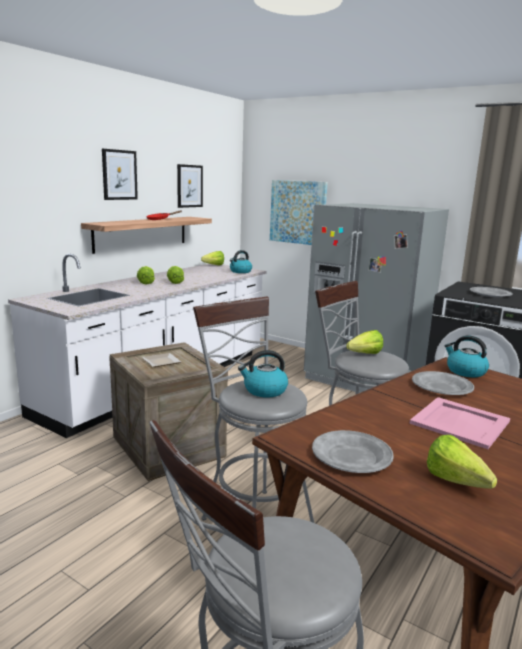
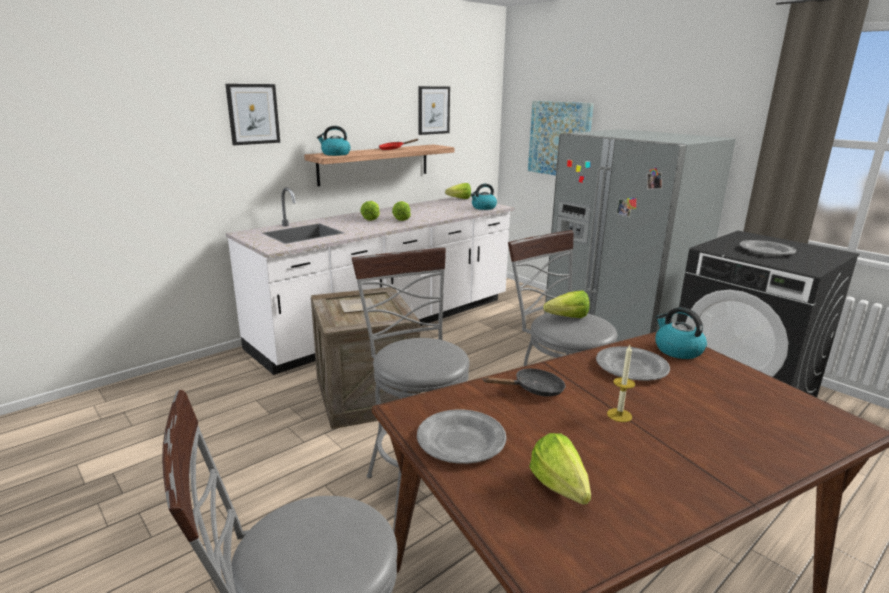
camera: 15 degrees right, 5 degrees up
(119, 175) = (348, 101): picture -> picture (253, 114)
(264, 390) = (422, 352): kettle -> kettle (335, 154)
(380, 410) = (534, 390): none -> black frying pan
(459, 422) = (619, 415): pink tray -> candle

